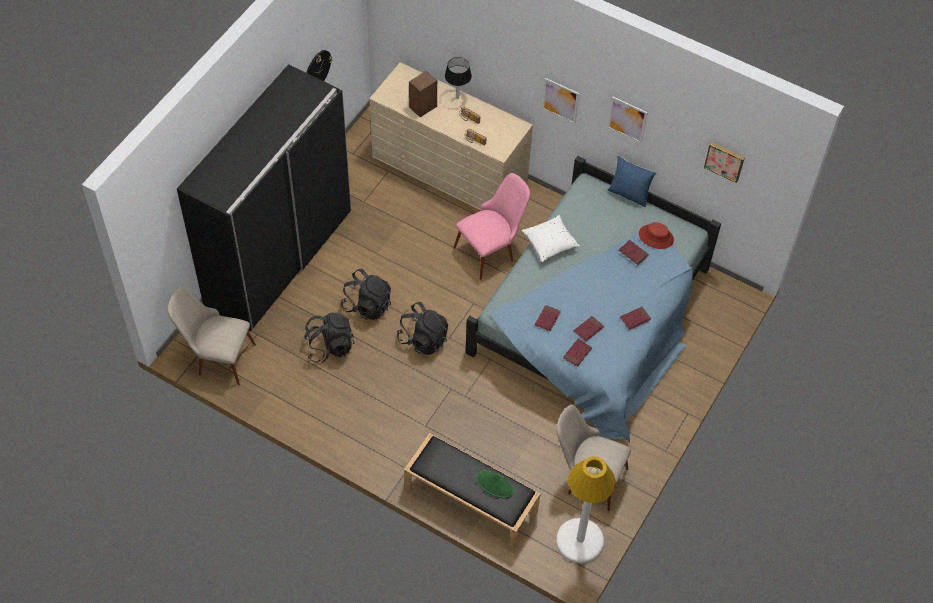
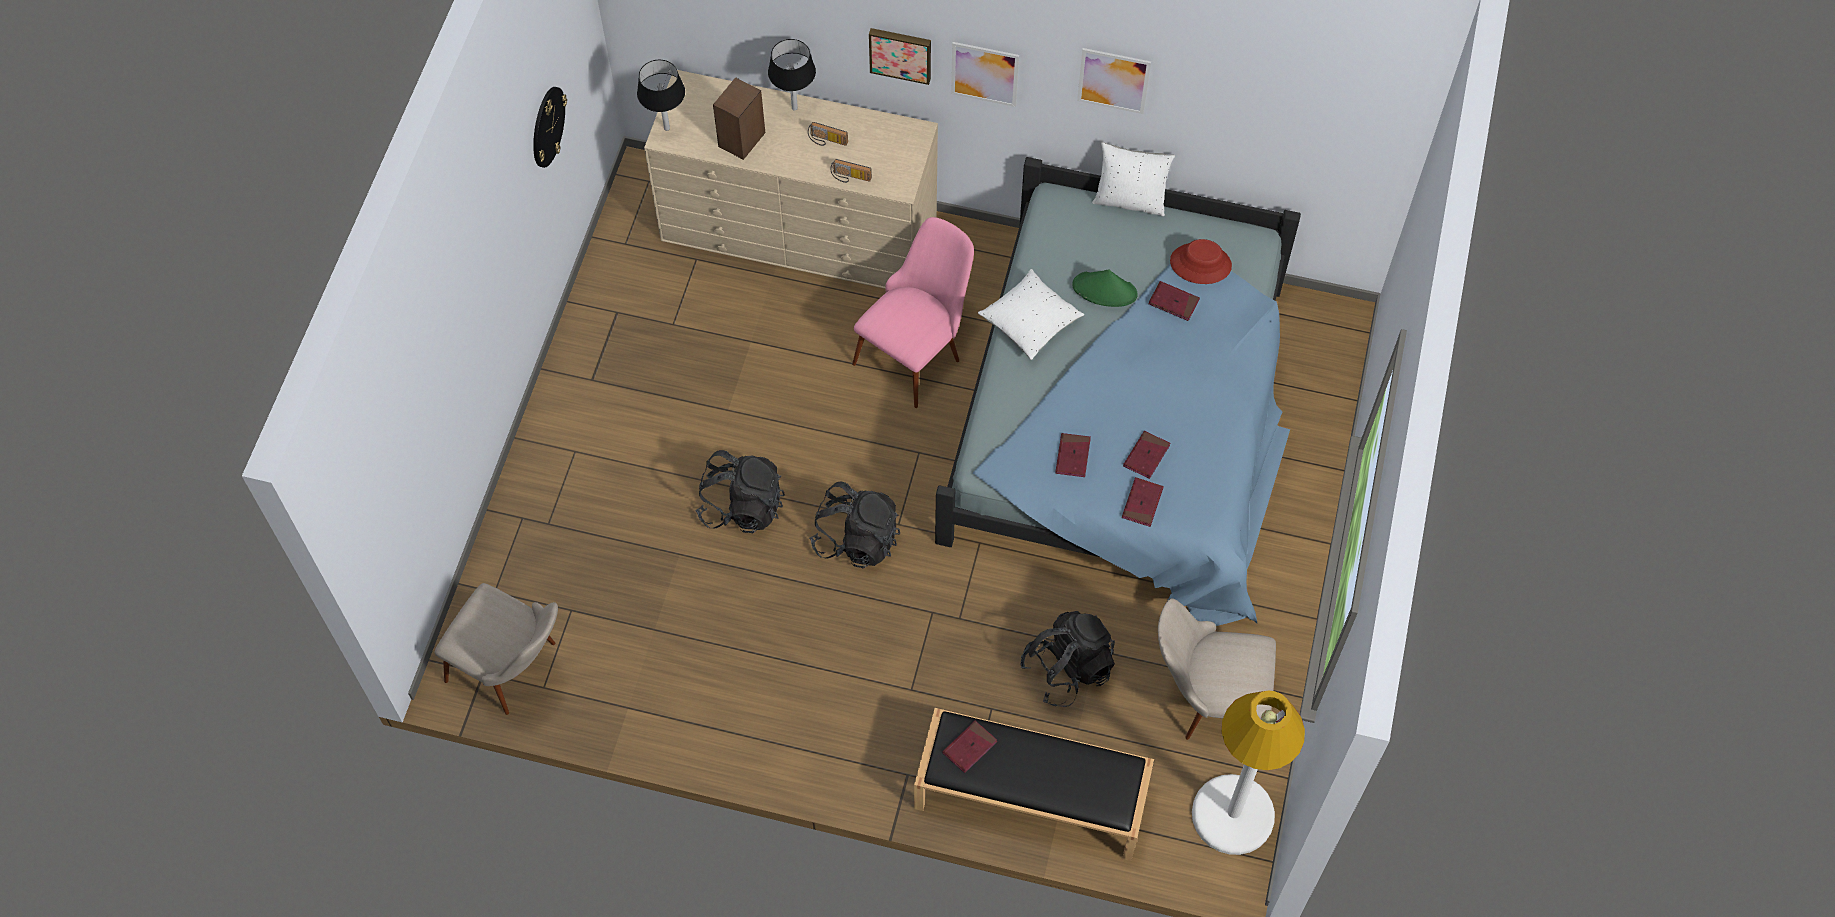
camera: 15 degrees left, 5 degrees up
(217, 357) = (516, 670): beige chair -> beige chair turned 150 degrees counterclockwise
(278, 257) = (561, 462): black wardrobe -> none
(329, 346) = (703, 597): black backpack -> black backpack (1067, 669)
(385, 91) = (666, 128): none -> black table lamp
(495, 485) = (1076, 767): green hat -> green hat (1105, 290)
(629, 194) = (1130, 200): blue pillow -> white pillow
(635, 319) = (1216, 416): red book -> red book (969, 747)
(725, 161) = (1301, 112): picture -> picture (901, 53)

